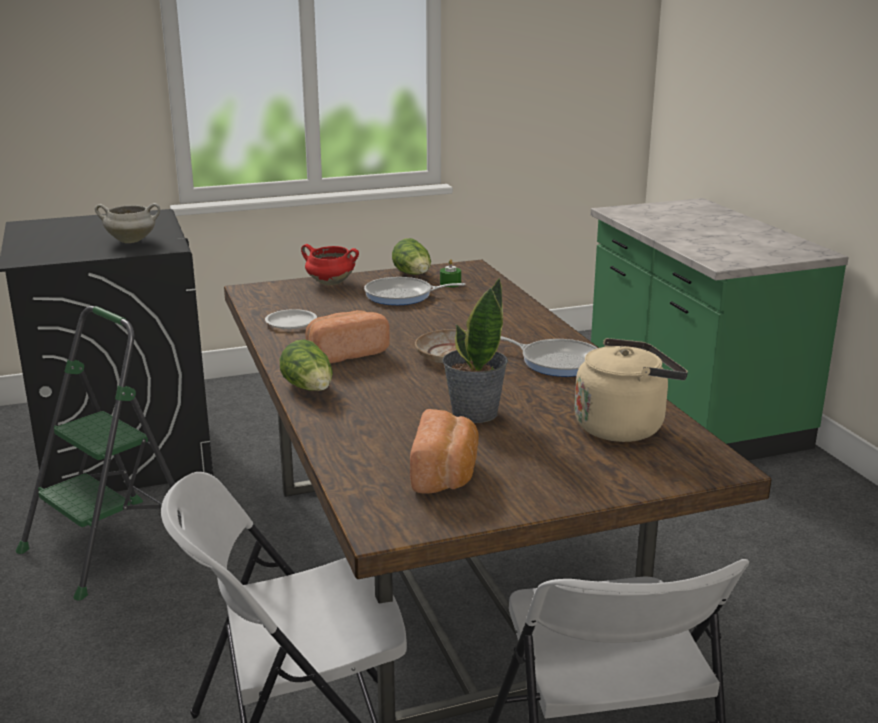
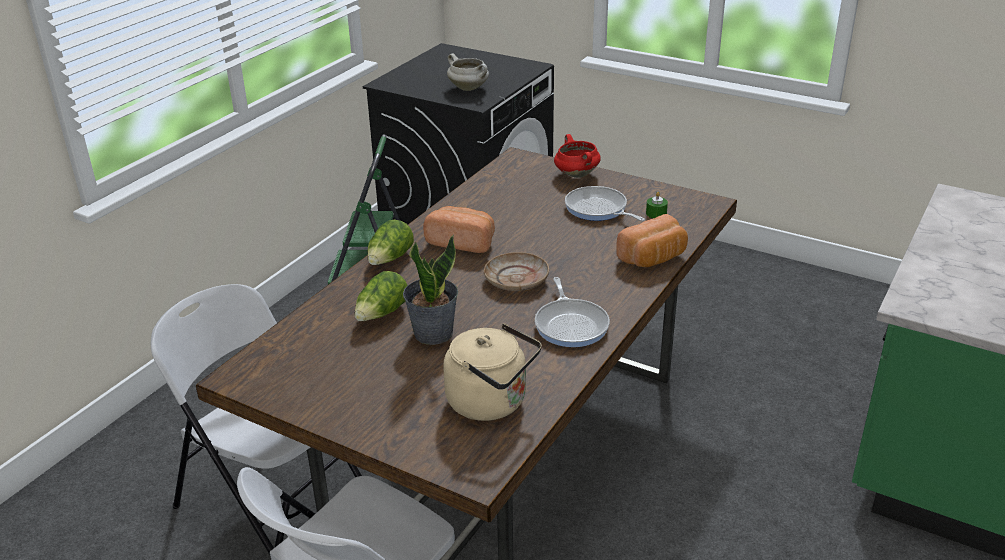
camera: 50 degrees right, 10 degrees up
(290, 323) = (483, 199): white plate -> none
(414, 275) = (648, 192): lettuce -> lettuce (382, 314)
(446, 474) = (328, 365): bread -> bread (654, 258)

